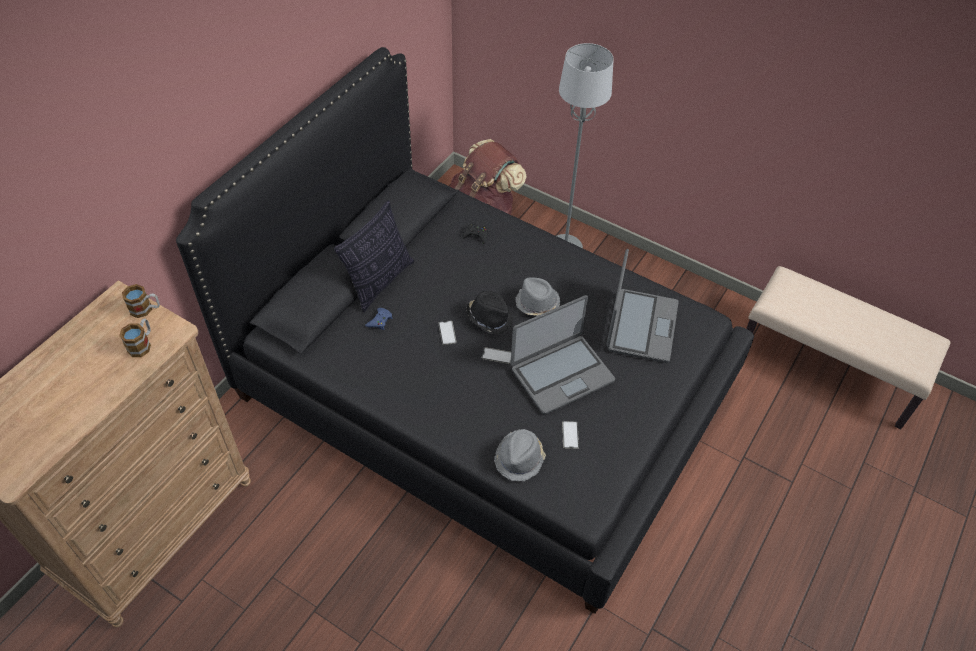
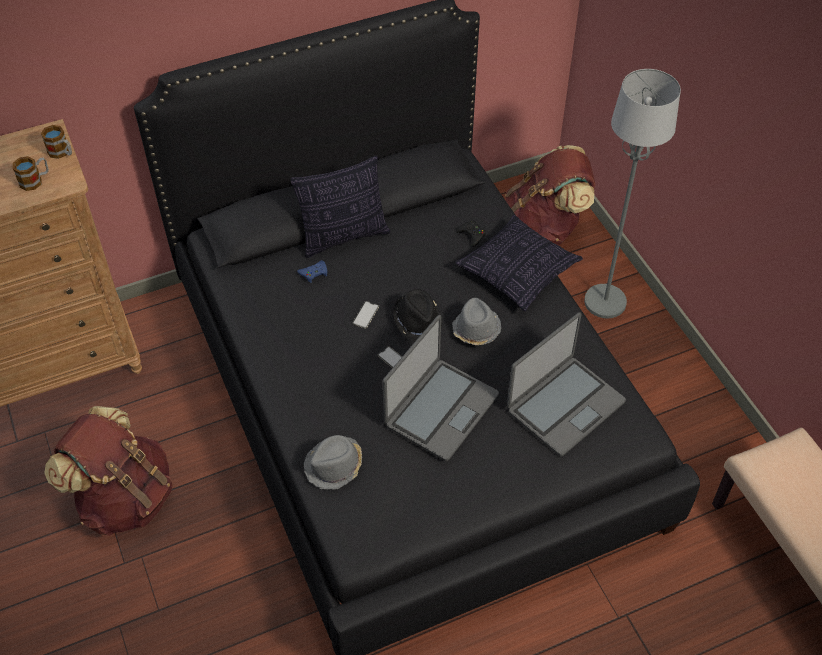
camera: 35 degrees right, 0 degrees up
(318, 591) = (124, 498): none -> brown backpack
(531, 247) = (518, 272): none -> pillow
(561, 374) = (440, 410): laptop -> laptop turned 60 degrees counterclockwise
(570, 435) = (399, 471): phone -> none

